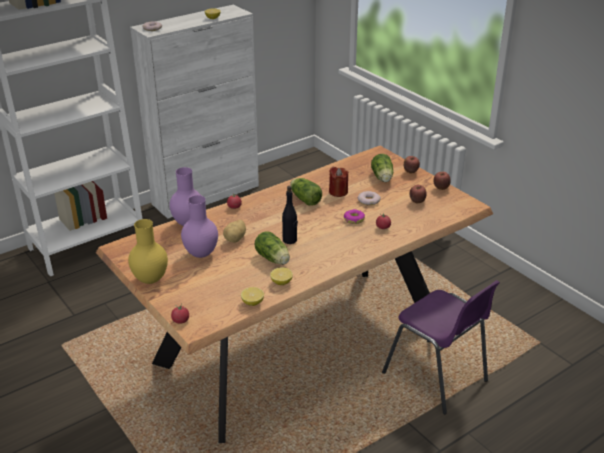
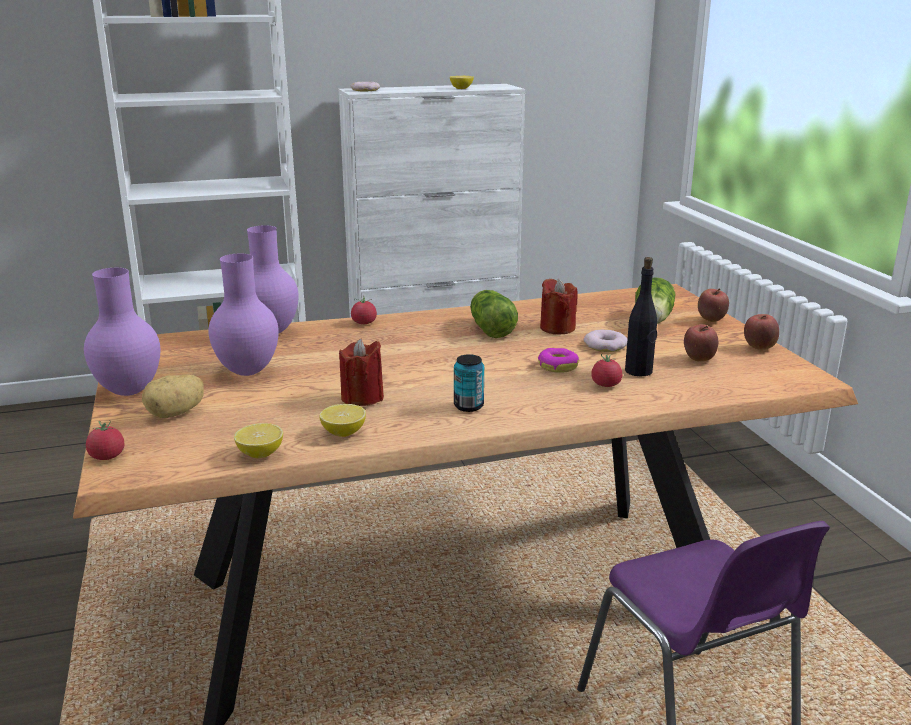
camera: 20 degrees right, 10 degrees down
(149, 280) = (127, 391): yellow vase -> purple vase
(236, 239) = (325, 361): potato -> potato (176, 414)
(273, 259) = (362, 398): lettuce -> red candle
(290, 240) = (416, 376): black bottle -> black bottle (639, 371)
(328, 254) = (468, 406): none -> can

